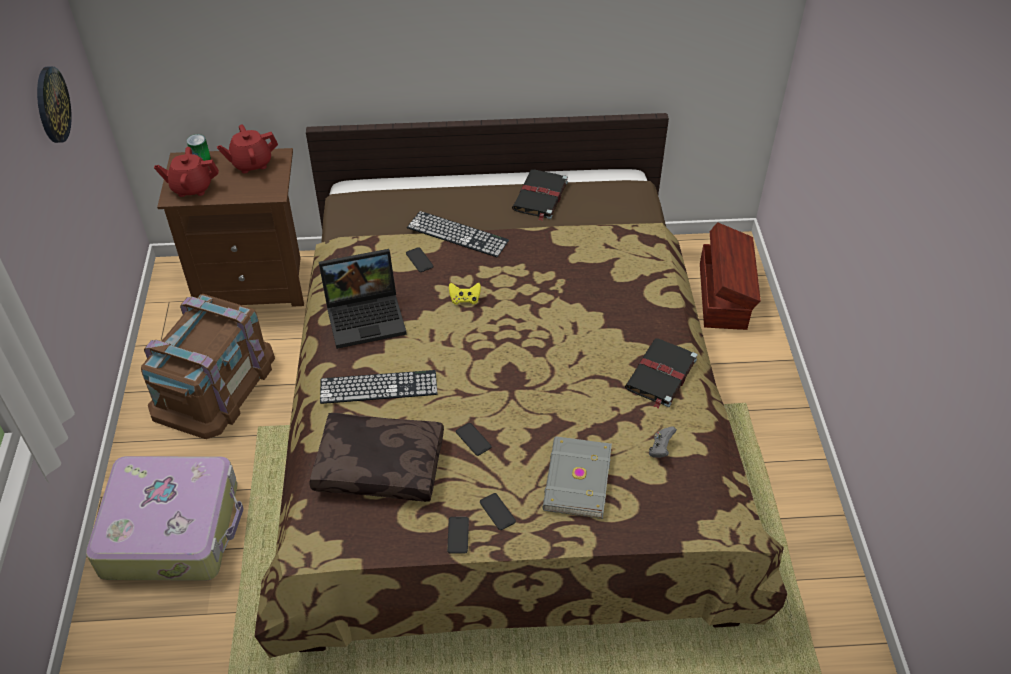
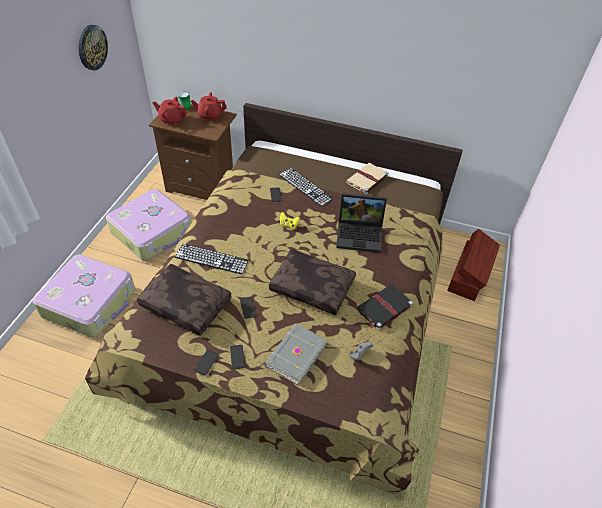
camera: 20 degrees right, 0 degrees up
(213, 383) = (153, 232): brown storage box -> suitcase
(367, 316) = (228, 217): laptop -> laptop (360, 234)
(540, 197) = (366, 180): black book -> beige book
(549, 378) = (313, 286): none -> brown pillow

